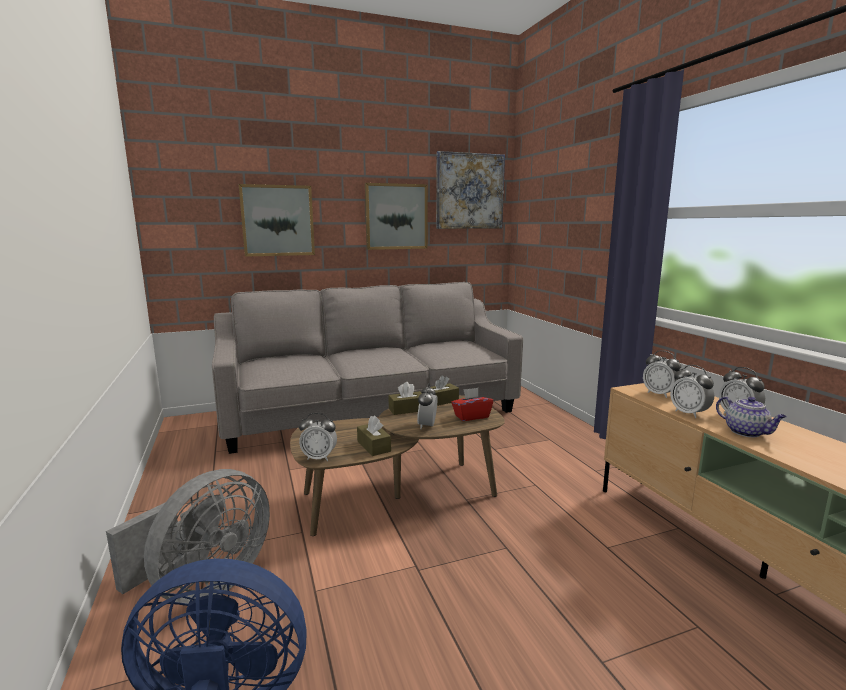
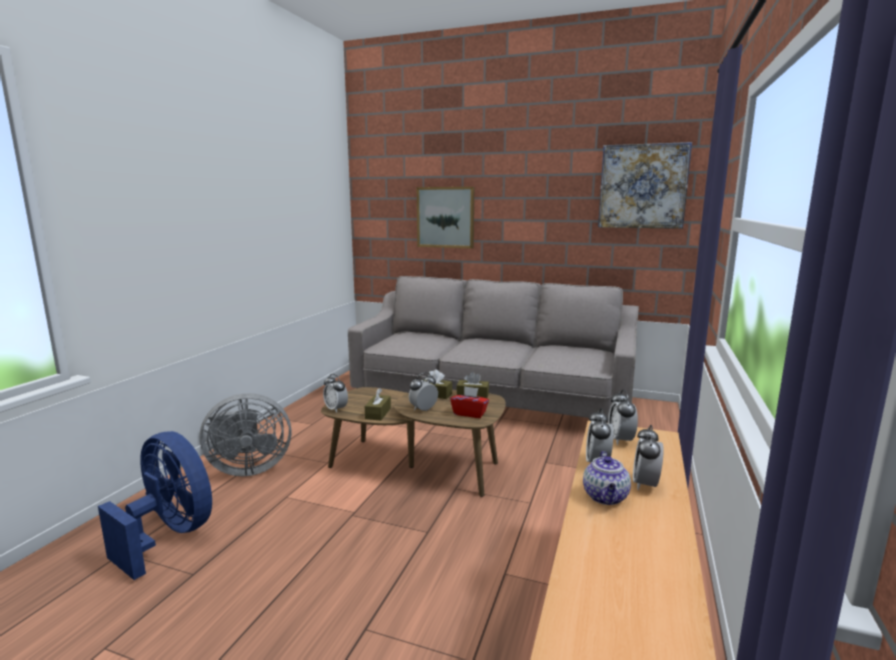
camera: 40 degrees right, 0 degrees up
(396, 216) = (554, 214): picture -> none

